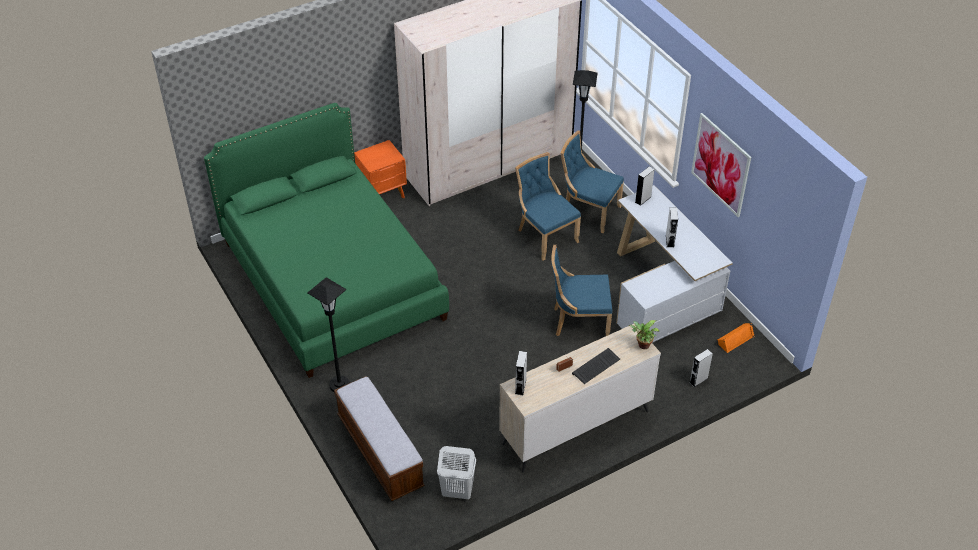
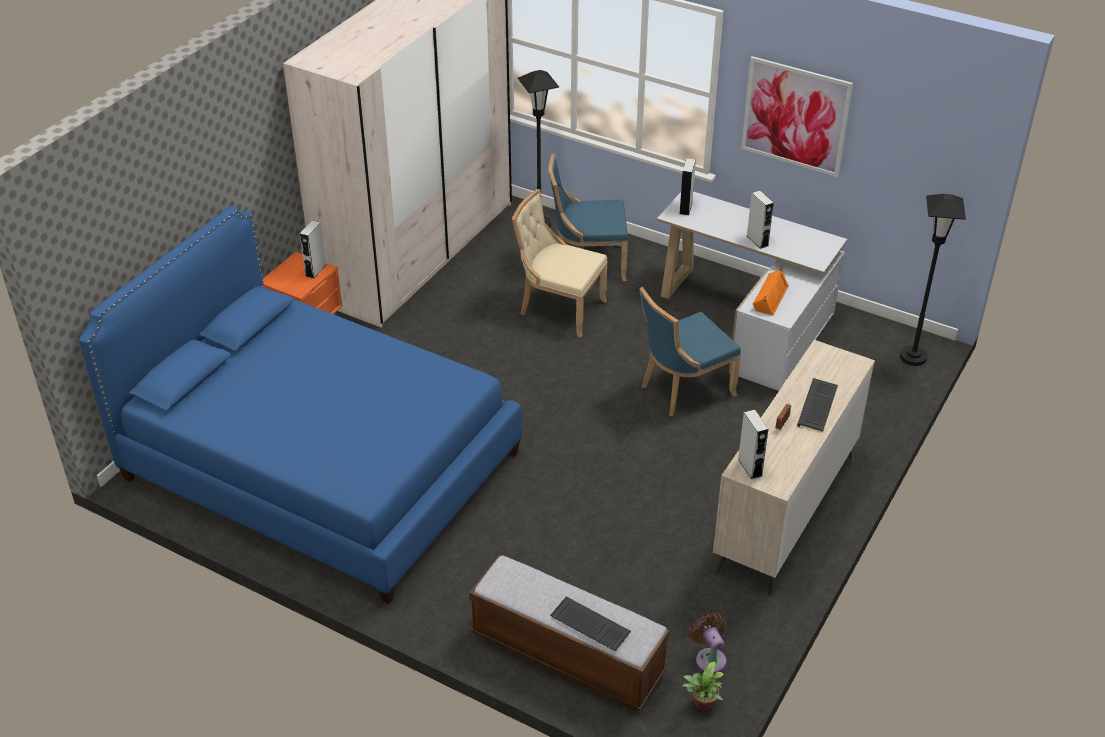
camera: 30 degrees left, 5 degrees down
(333, 279) = (321, 465): green bed -> blue bed
(339, 385) = (440, 594): black floor lamp -> black floor lamp (913, 357)
(379, 438) = (589, 625): none -> keyboard
(457, 491) = (709, 658): white laundry basket -> brown fan
(545, 236) = (559, 309): blue chair -> beige chair
(642, 345) = (847, 360): potted plant -> potted plant (702, 705)
(698, 380) = (875, 399): grey speaker -> grey speaker (315, 270)
(735, 339) = (874, 339): orange speaker -> orange speaker (769, 297)

